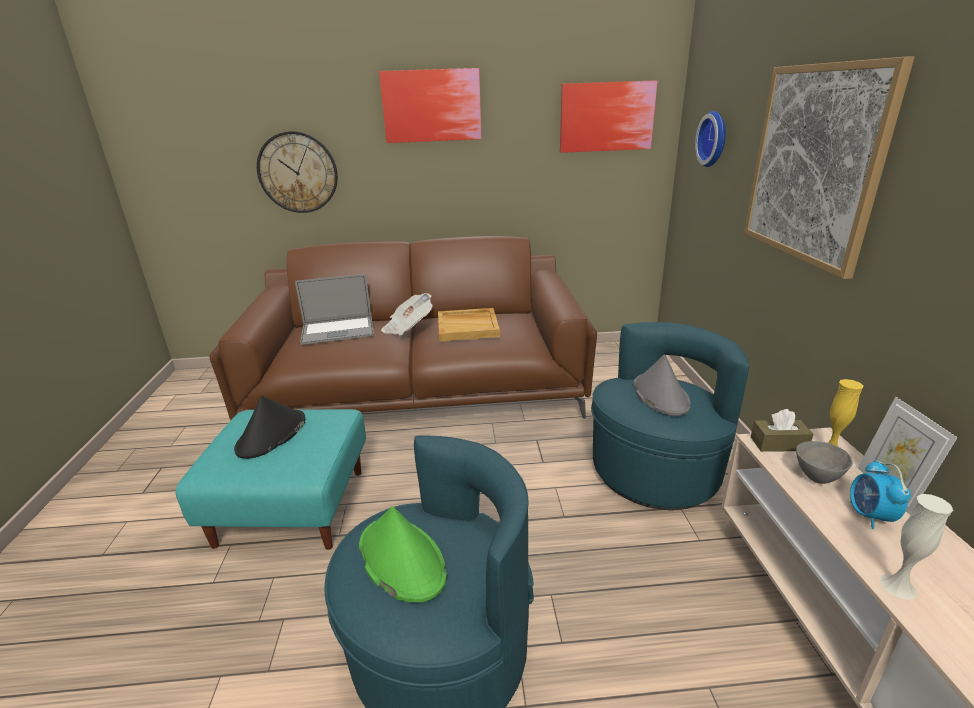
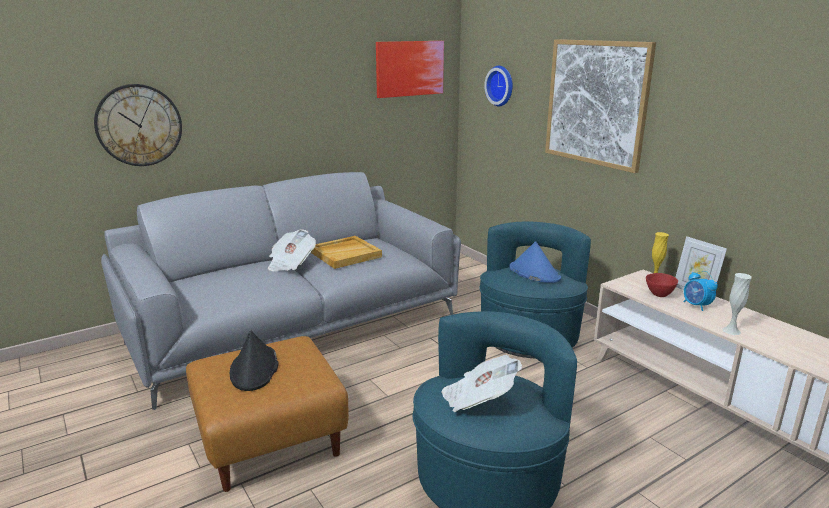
camera: 30 degrees left, 5 degrees down
(294, 506) = (271, 439): turquoise ottoman -> brown ottoman
(338, 331) = (225, 277): laptop -> none
(401, 559) = (478, 400): green hat -> newspaper
(420, 390) = (295, 326): brown sofa -> grey sofa
(431, 106) = (271, 59): picture -> none
(660, 395) = (534, 273): grey hat -> blue hat
(778, 444) = (626, 283): brown tissue box -> none
(817, 477) = (659, 294): grey bowl -> red bowl

